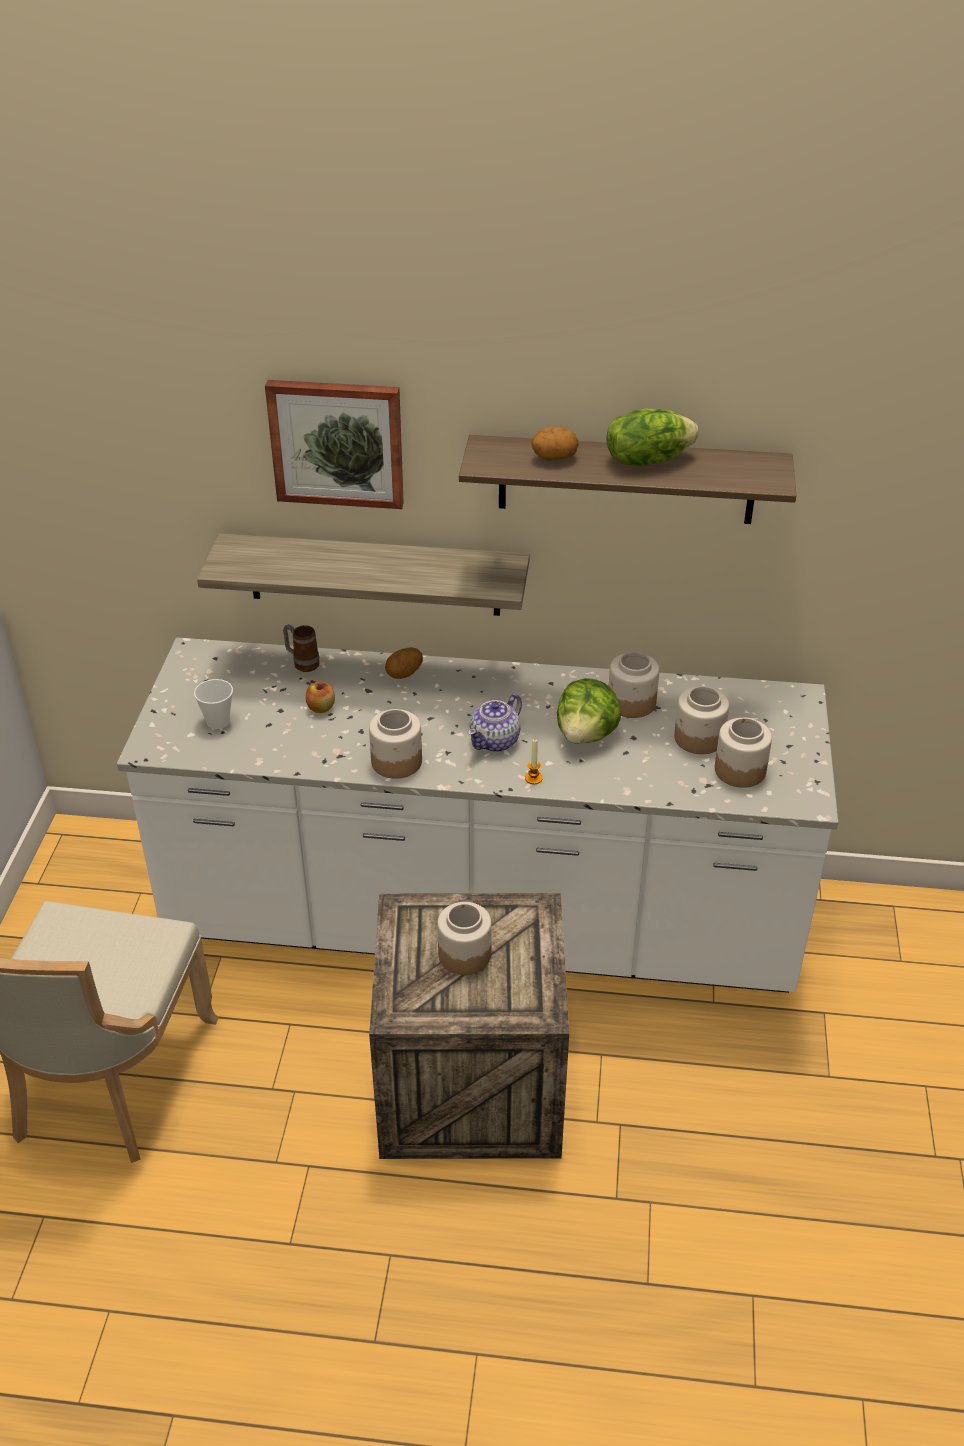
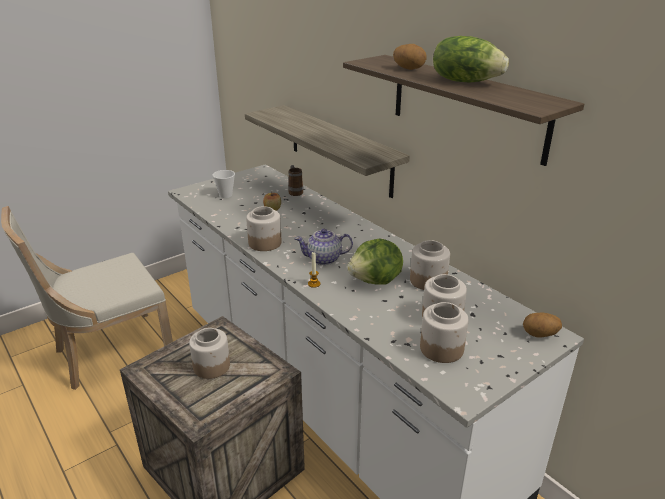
camera: 45 degrees right, 10 degrees down
(337, 442) = (328, 52): picture -> none
(404, 674) = (330, 214): potato -> potato (539, 335)

